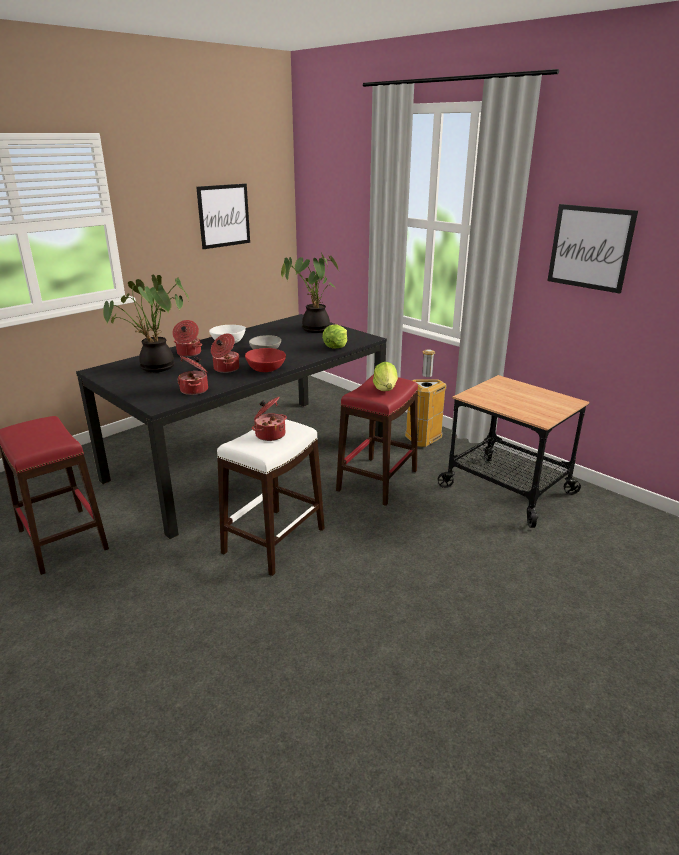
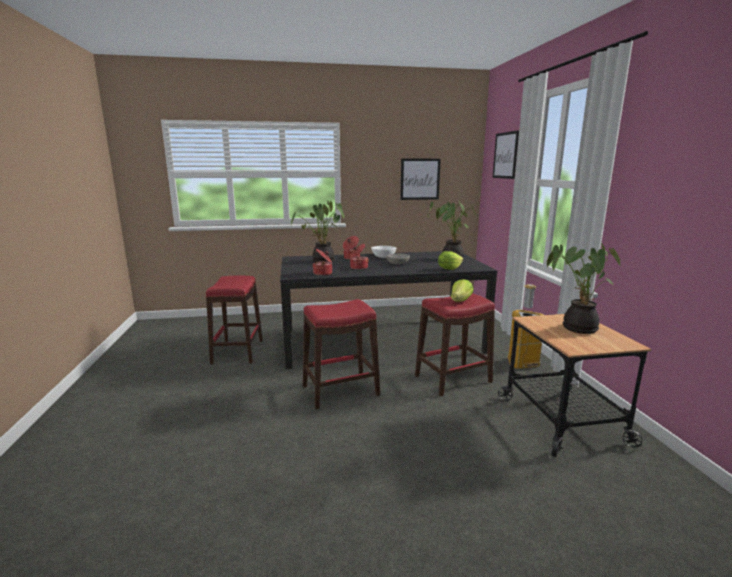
camera: 35 degrees right, 10 degrees down
(266, 369) = (381, 272): red bowl -> none
(269, 434) = (341, 307): cooking pot -> none
(275, 540) = (341, 391): white stool -> red stool
(516, 394) = (576, 327): none -> potted plant
(590, 248) = (675, 195): picture -> picture (505, 155)

